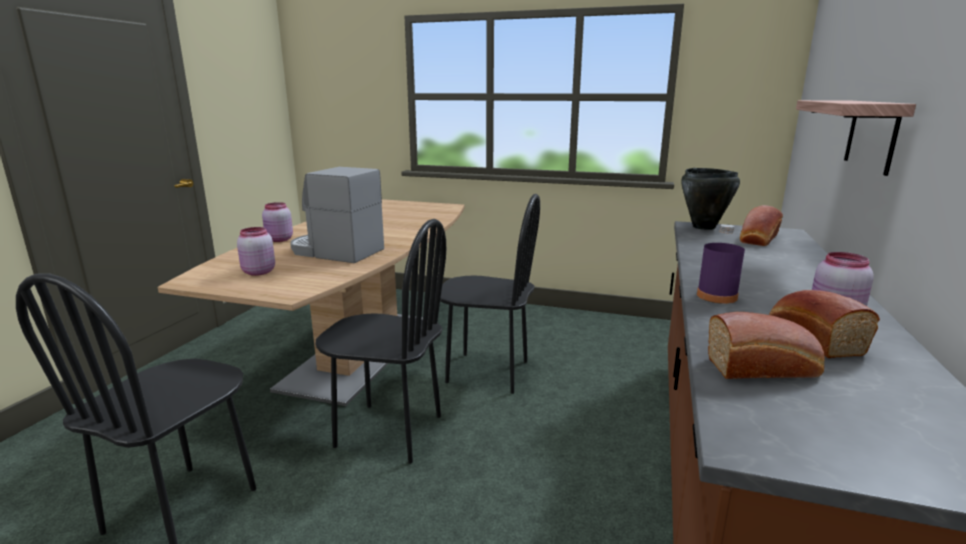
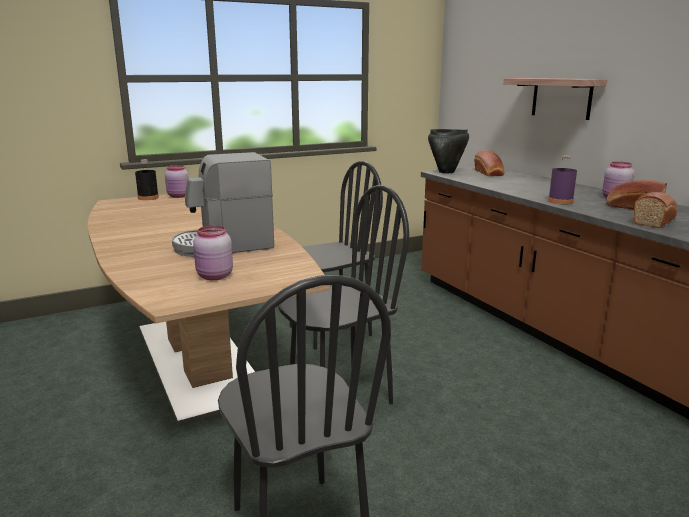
camera: 45 degrees left, 0 degrees up
(279, 240) = (127, 252): pink jar -> pink jar (178, 196)
(412, 203) = (148, 198): none -> black bottle

